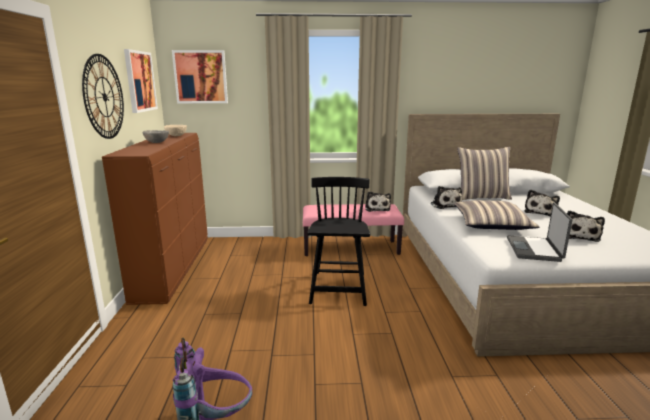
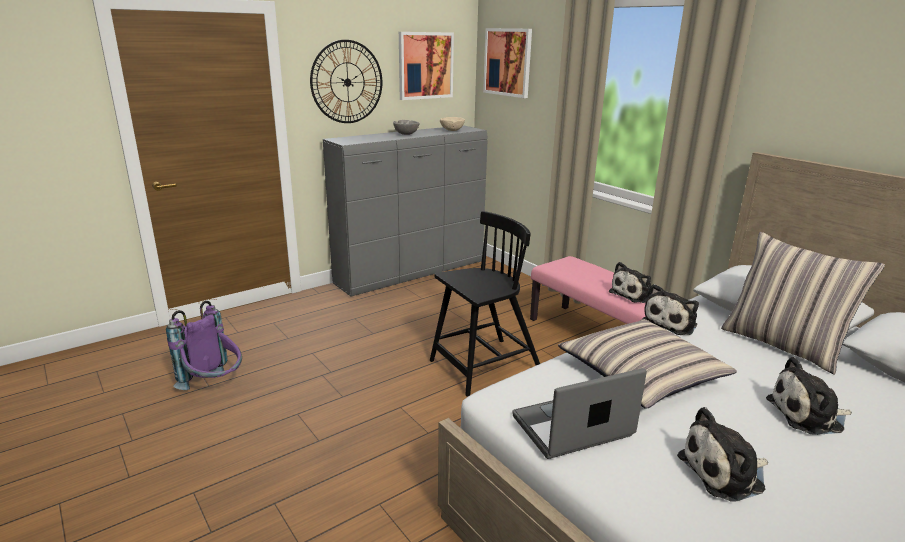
camera: 55 degrees right, 5 degrees up
(175, 268) = (412, 273): brown dresser -> grey dresser

